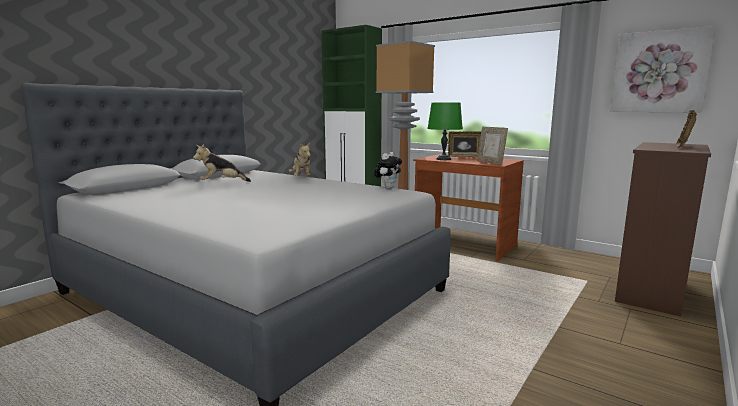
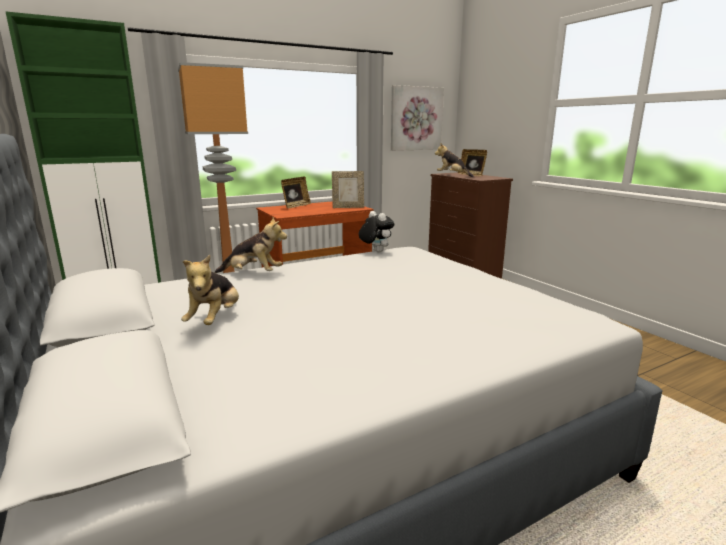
camera: 65 degrees left, 5 degrees up
(443, 159) = (300, 212): green table lamp -> none
(649, 144) = (452, 175): none -> plush toy

